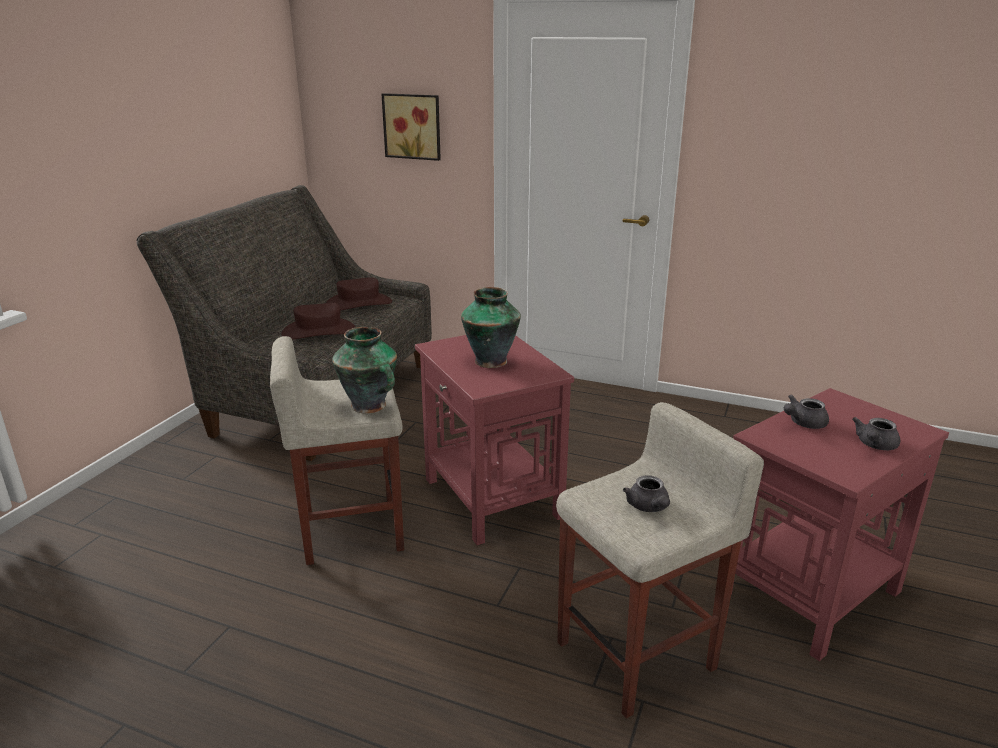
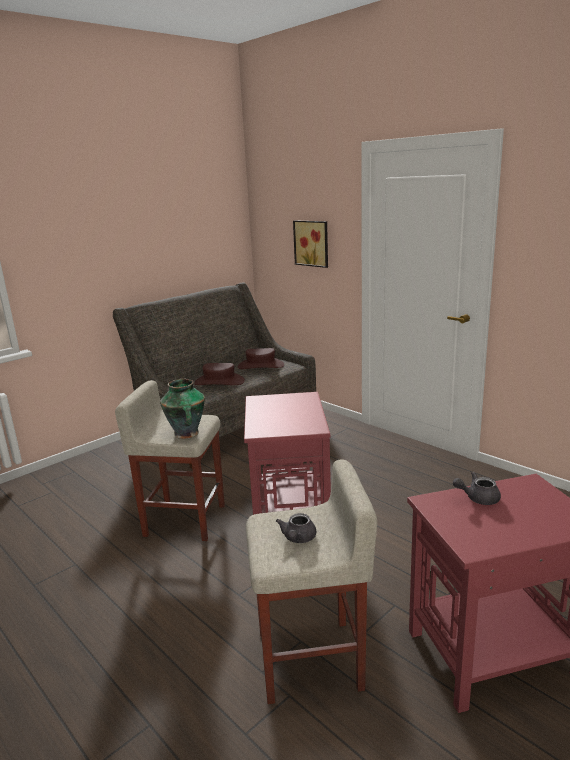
camera: 25 degrees right, 5 degrees down
(491, 360) = (283, 413): vase -> none
(874, 445) = (525, 528): grey teapot -> none

